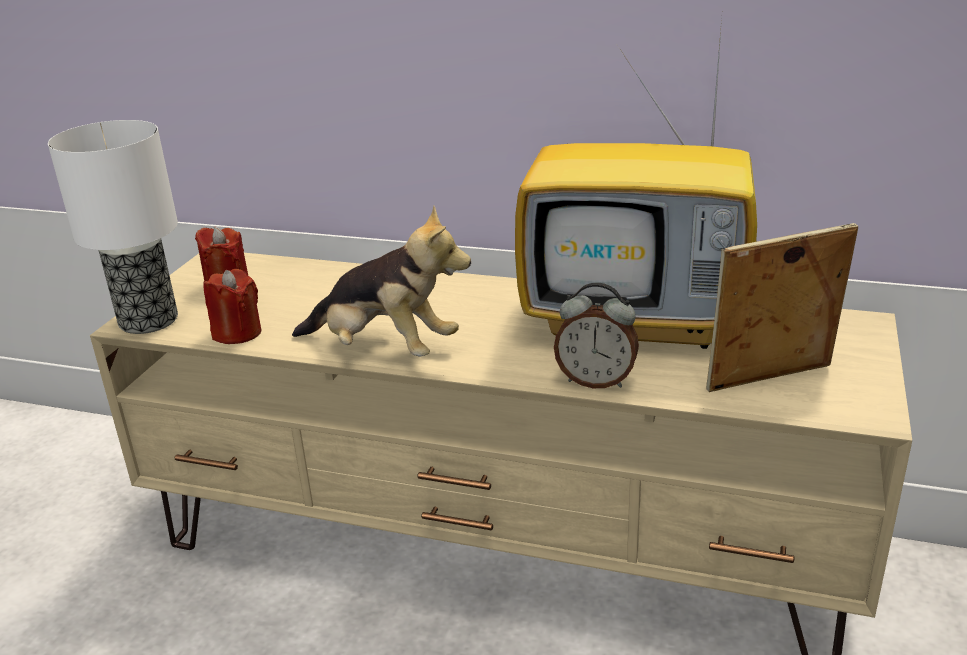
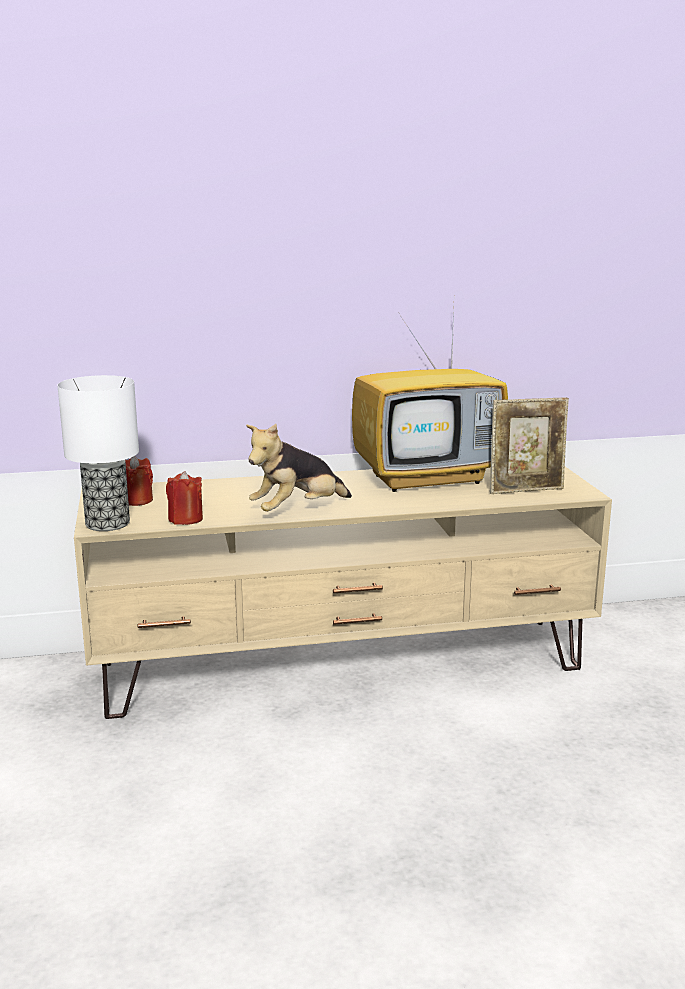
camera: 30 degrees left, 10 degrees down
(384, 349) = (297, 511): plush toy -> plush toy turned 150 degrees clockwise
(596, 381) = (439, 504): alarm clock -> none
(770, 382) = (526, 490): picture frame -> picture frame turned 150 degrees counterclockwise

